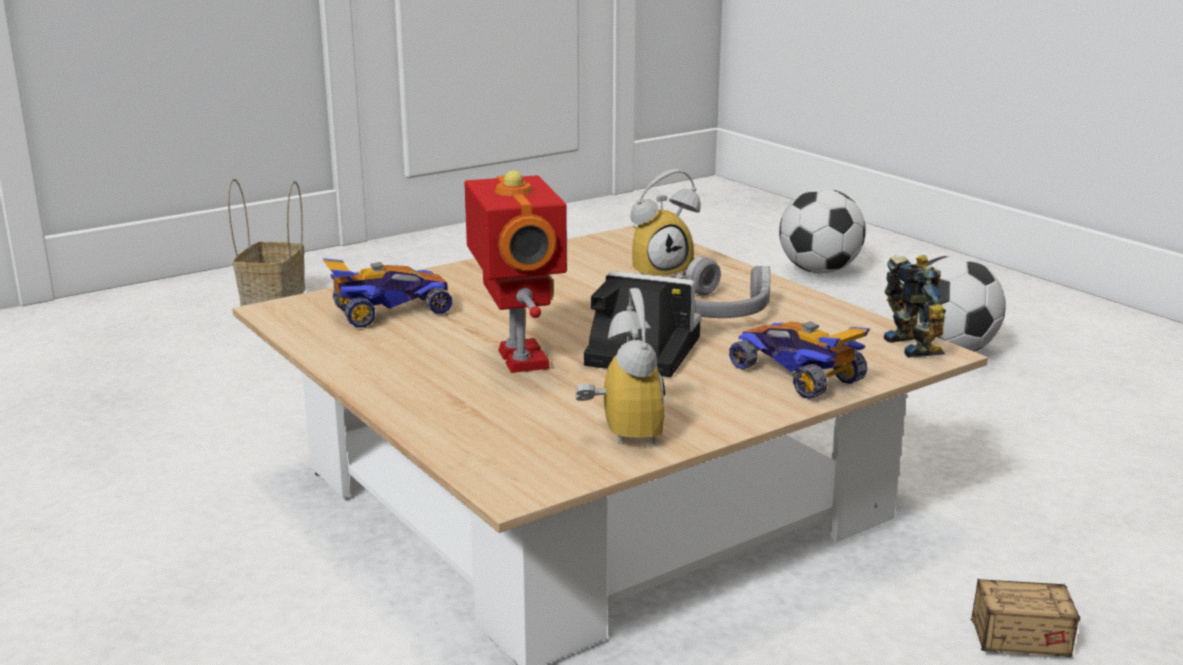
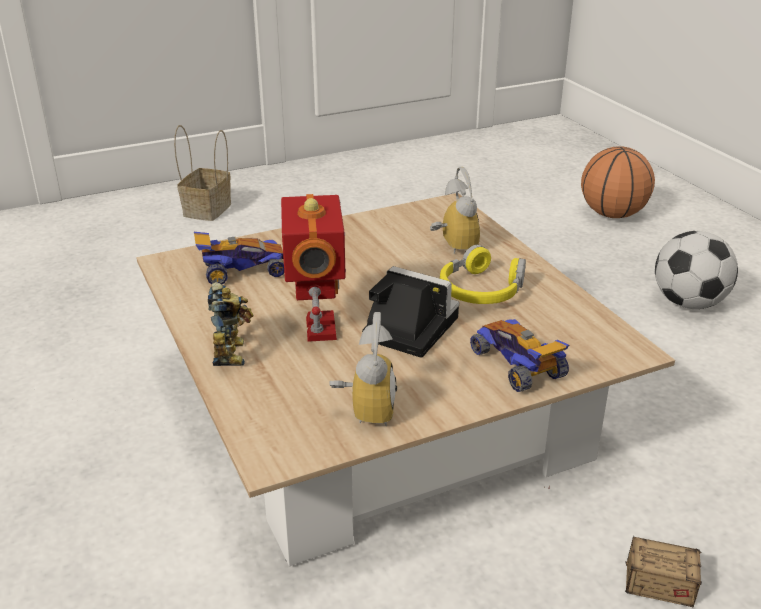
camera: 10 degrees right, 10 degrees up
(659, 272) = (451, 246): alarm clock -> alarm clock turned 90 degrees counterclockwise
(717, 310) = (481, 290): grey headphones -> yellow headphones
(819, 271) = (612, 214): football -> basketball
(916, 345) = (622, 342): toy robot -> toy robot (233, 352)

